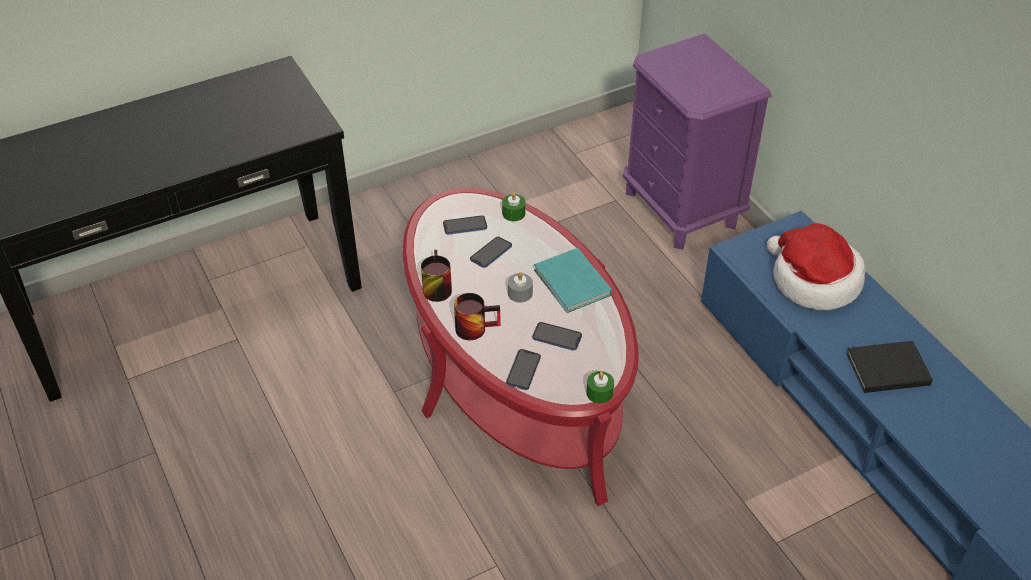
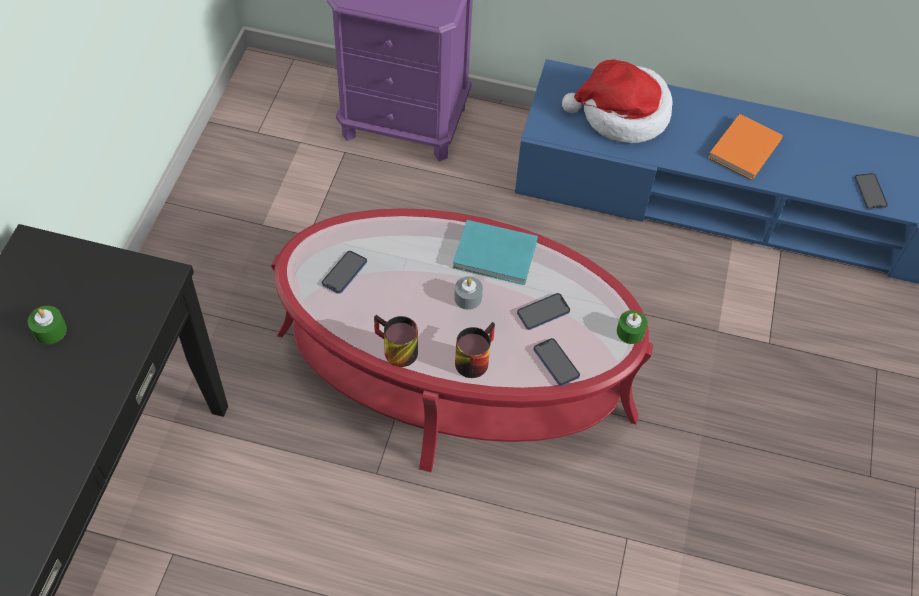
camera: 50 degrees left, 10 degrees up
(491, 253) = (398, 280): phone -> phone (870, 192)
(513, 213) = (370, 228): green candle -> green candle (50, 330)
(885, 368) = (742, 150): black book -> orange book

